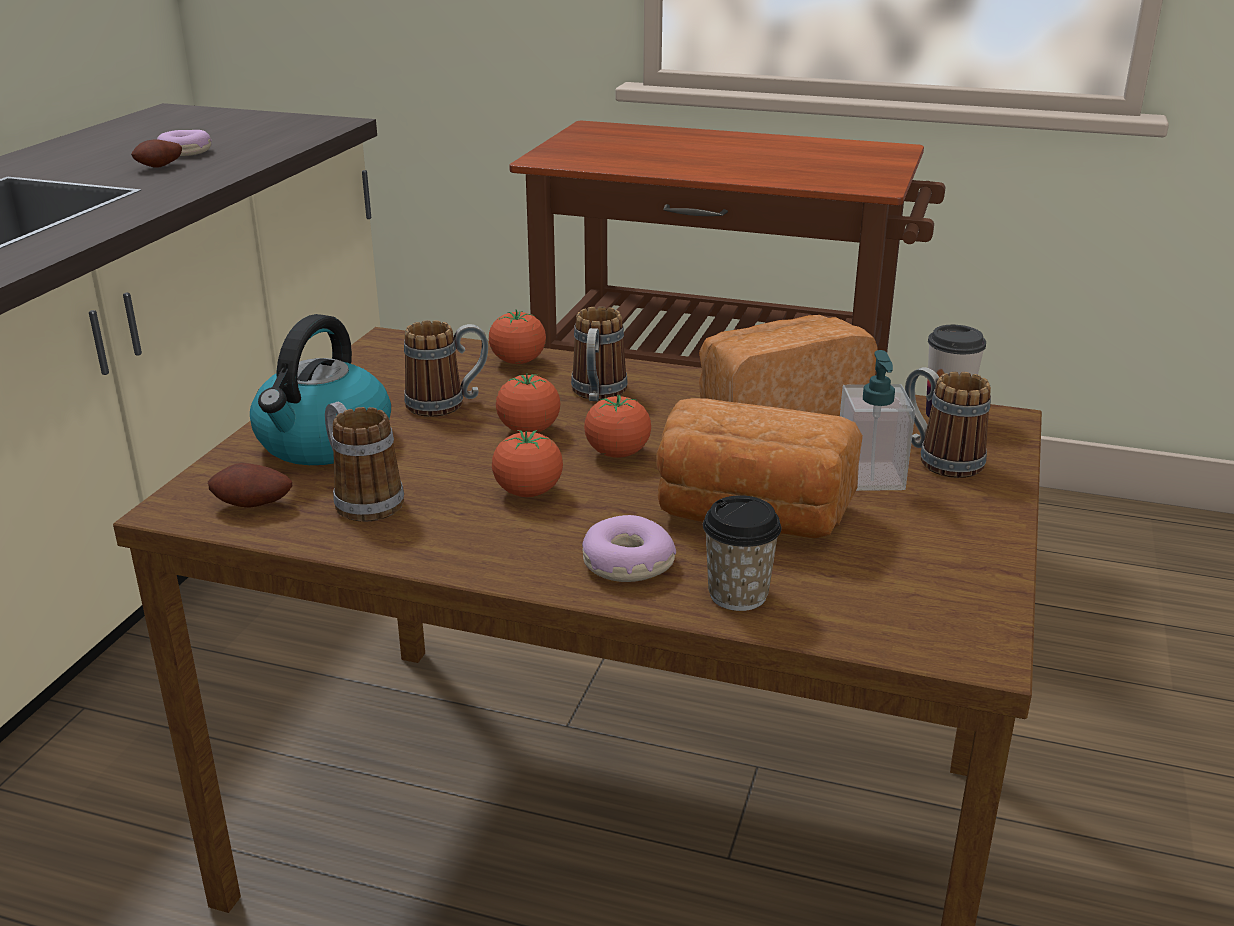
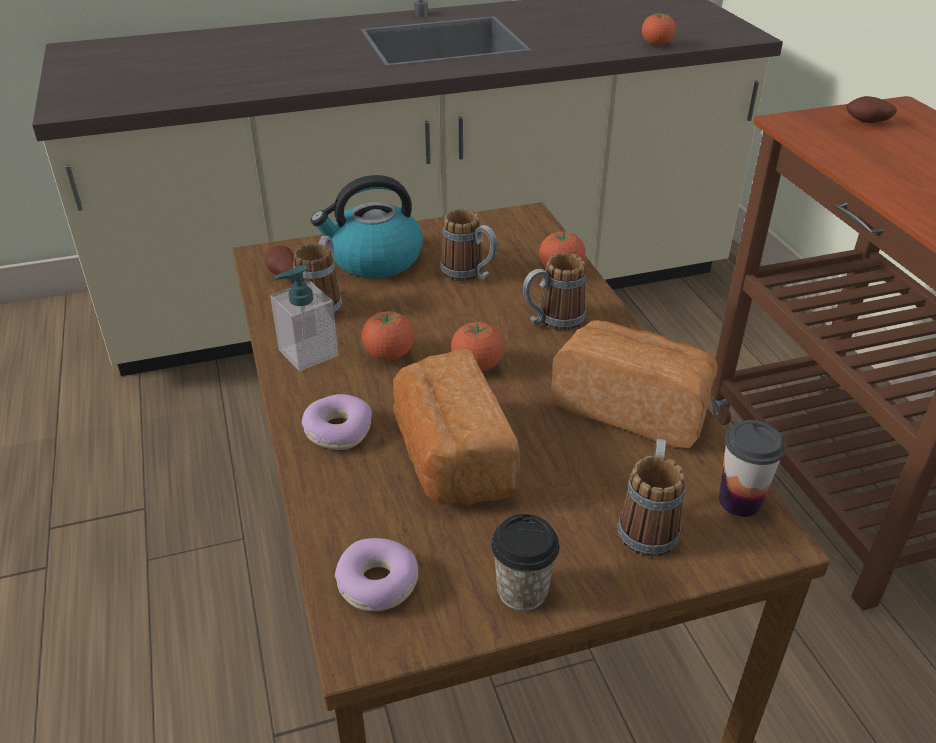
camera: 55 degrees right, 10 degrees up
(160, 167) = (573, 37): potato -> potato (867, 123)
(186, 152) = (610, 30): donut -> donut (377, 584)
(529, 430) = (469, 318): tomato -> tomato (656, 44)
(738, 594) = (340, 494): cup -> cup (522, 590)
(869, 476) = (573, 496): soap dispenser -> soap dispenser (308, 353)

